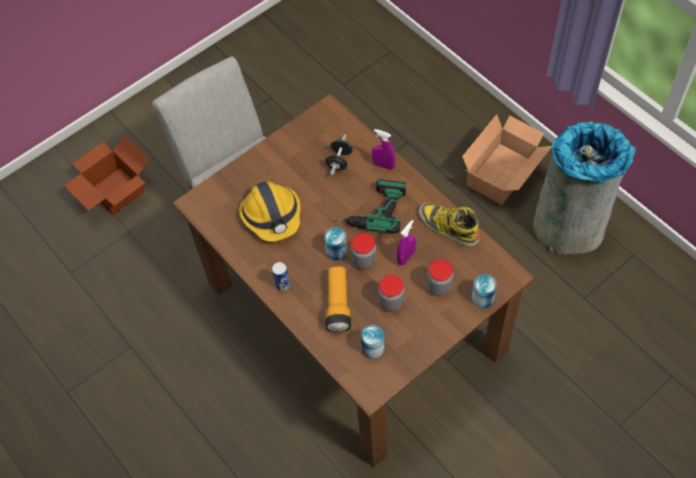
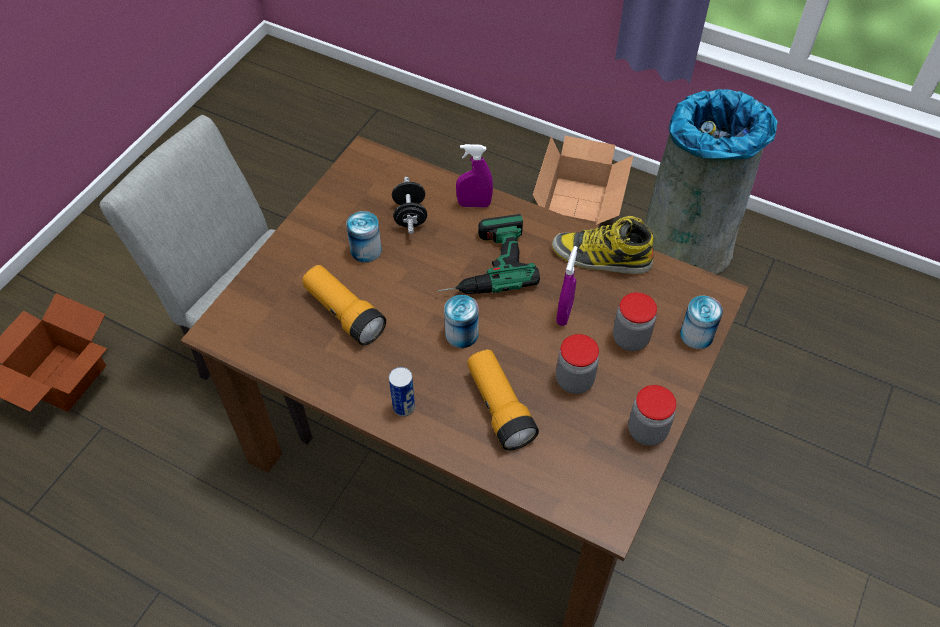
camera: 25 degrees left, 5 degrees down
(272, 215) = (344, 314): hard hat -> flashlight
(364, 260) = (507, 335): jar -> jar (647, 431)
(373, 348) = (580, 454): can -> can (366, 250)

